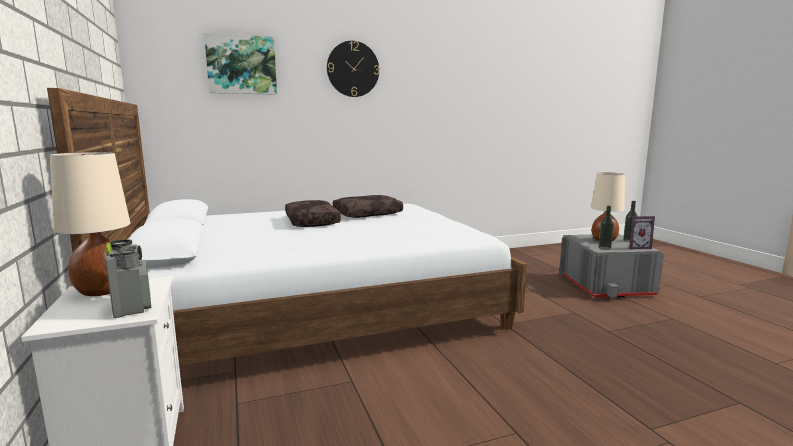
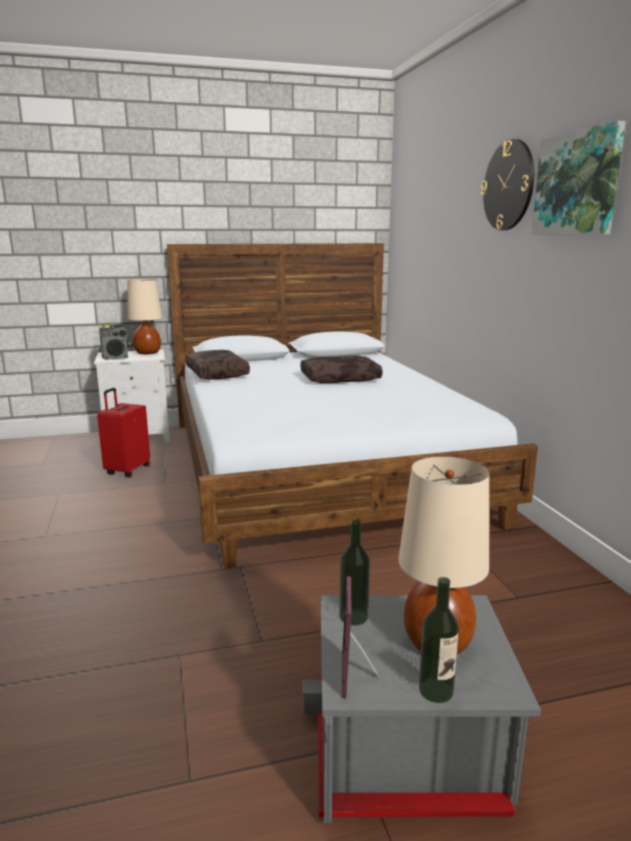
camera: 95 degrees right, 5 degrees up
(241, 65) = (434, 196): picture -> picture (577, 183)
(305, 421) = (127, 470): none -> red suitcase
(367, 214) = (388, 395): brown pillow -> brown pillow (218, 373)

